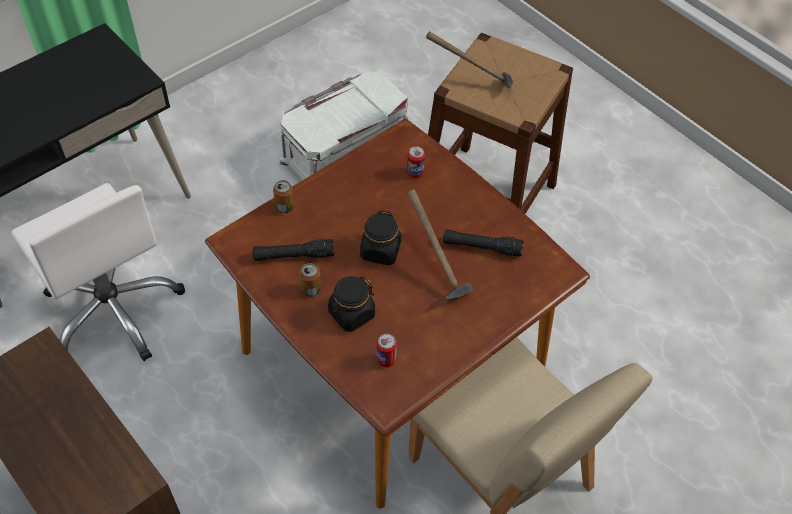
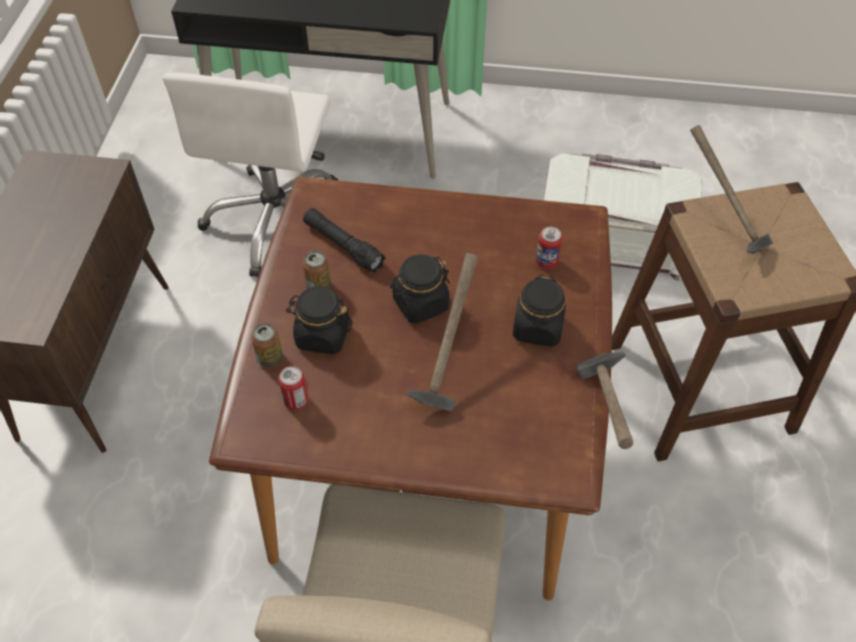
camera: 50 degrees right, 0 degrees up
(284, 207) = (391, 200): can -> can (270, 358)
(455, 212) = (537, 328): none -> black jar
(481, 247) = (519, 382): black flashlight -> none
(541, 230) = (604, 418): none -> hammer

